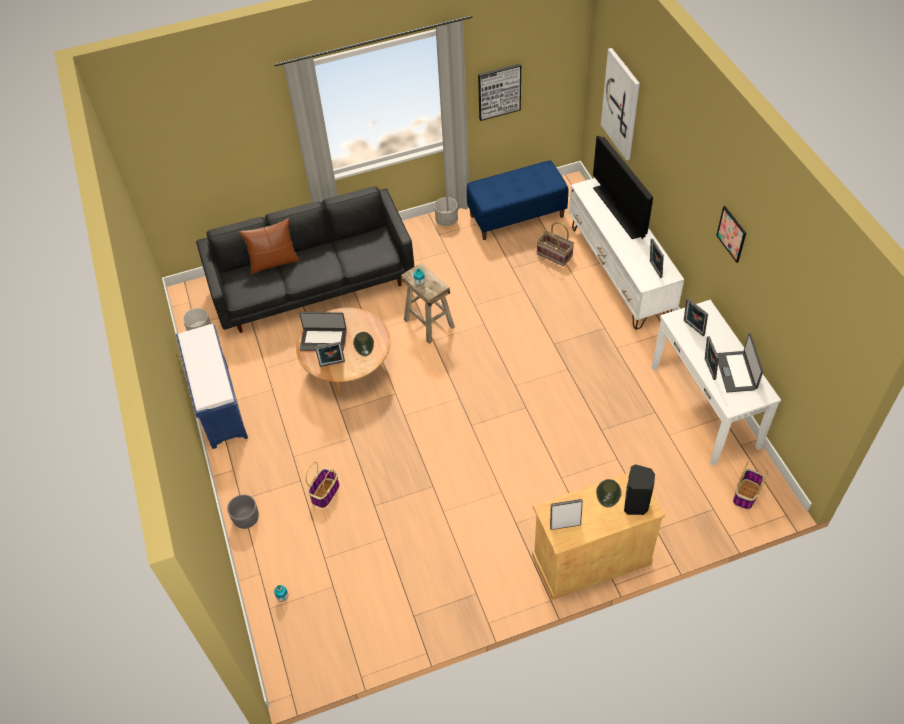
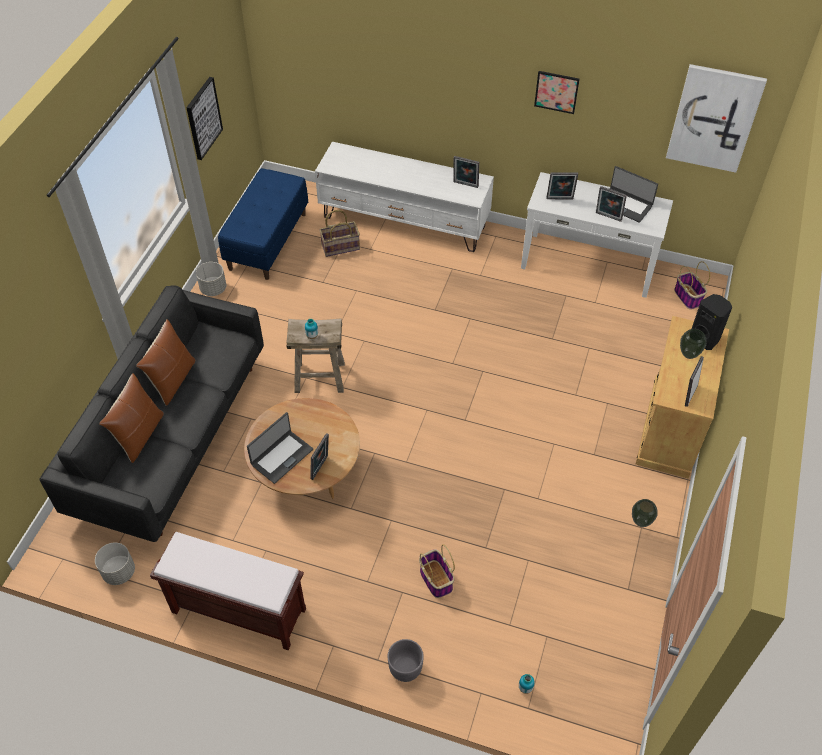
camera: 55 degrees left, 0 degrees up
(219, 405) = (237, 611): blue bench -> brown bench
(328, 247) = (173, 380): none -> brown pillow
(365, 352) = (333, 433): vase -> vase (641, 521)
(619, 211) = (380, 164): television -> none
(621, 104) = (328, 61): picture -> picture (714, 118)

